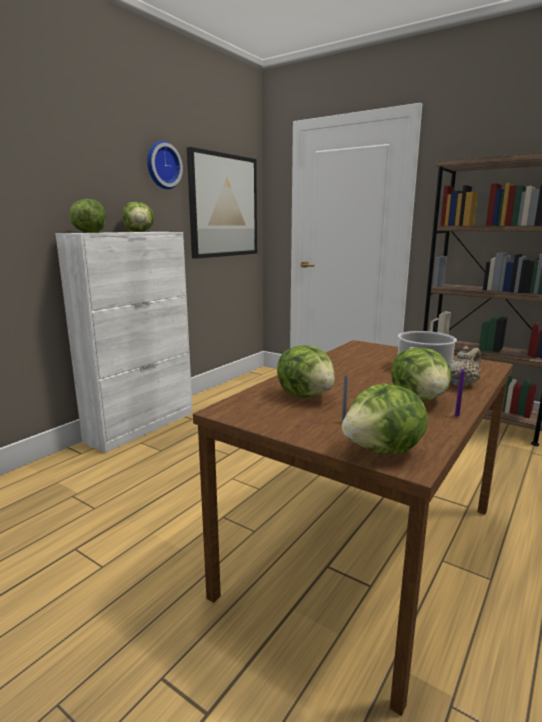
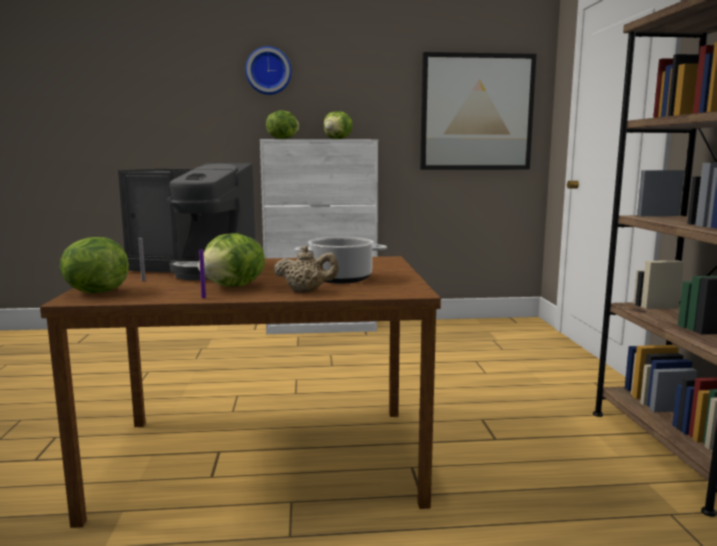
camera: 50 degrees right, 5 degrees down
(162, 165) = (386, 75): wall clock -> wall clock (268, 71)
(306, 395) = (194, 268): lettuce -> coffee machine

